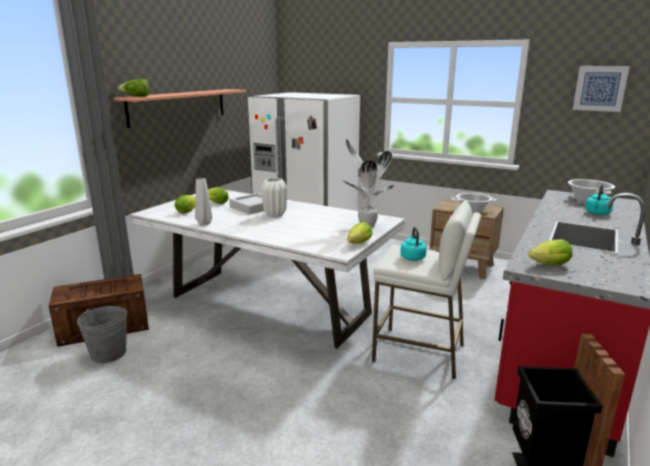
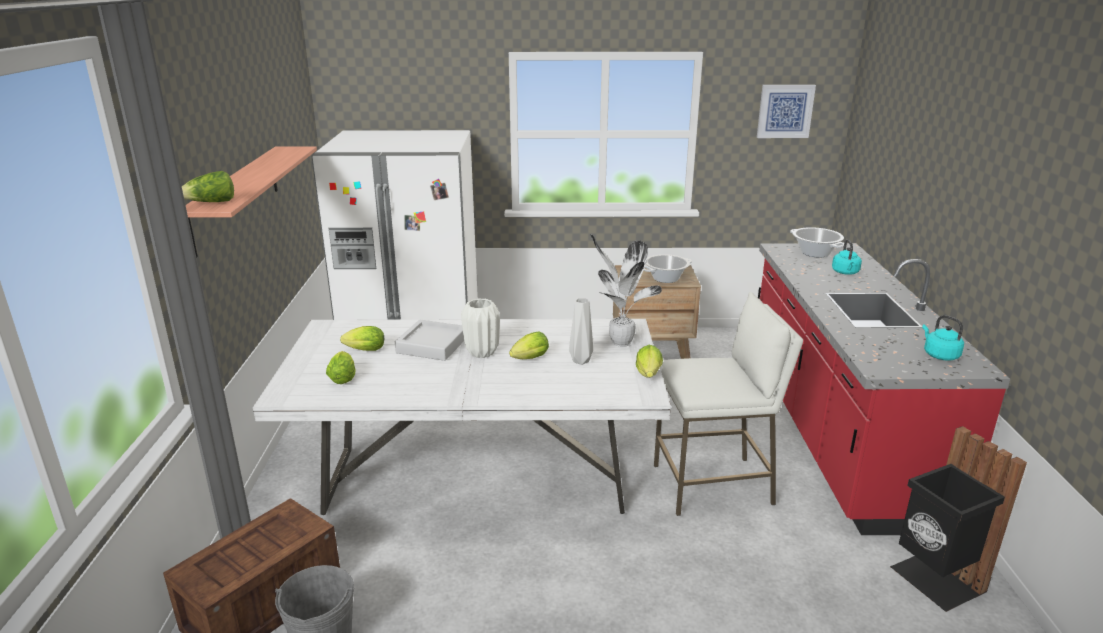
camera: 30 degrees left, 5 degrees up
(203, 224) = (404, 396): grey vase -> grey vase (580, 361)
(412, 257) = (710, 375): turquoise kettle -> turquoise kettle (939, 355)
(547, 265) = (891, 360): lettuce -> lettuce (528, 359)

